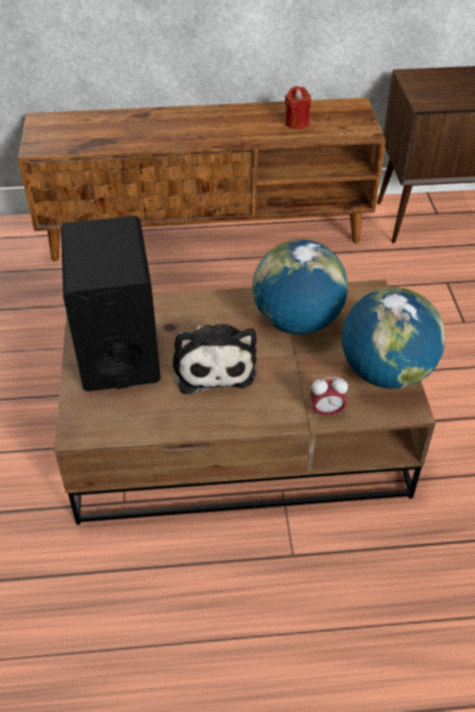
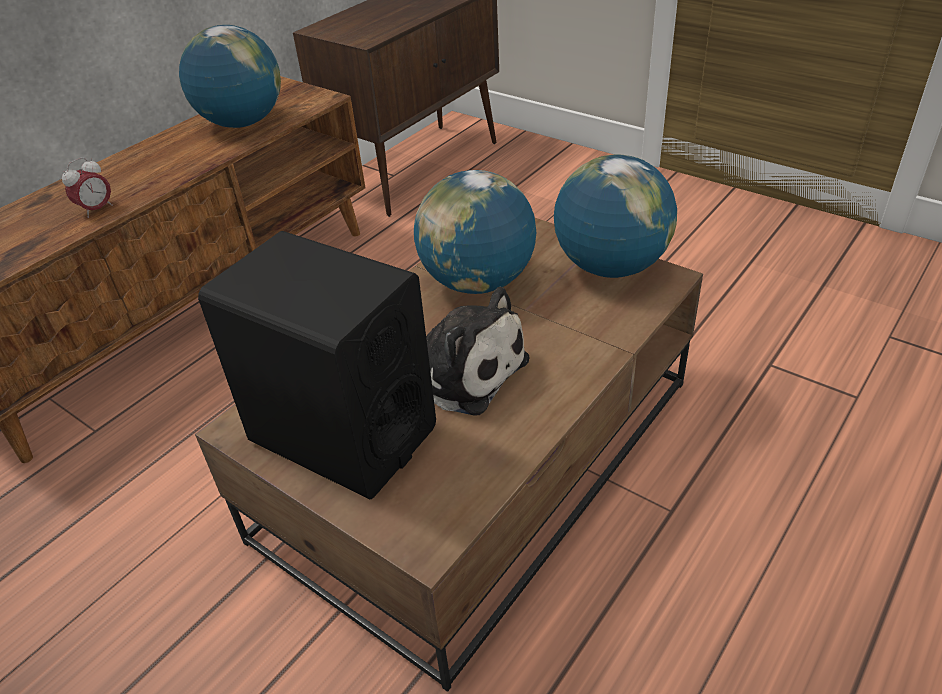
camera: 45 degrees left, 5 degrees down
(297, 123) = (242, 123): red candle -> globe
(326, 412) = (619, 328): alarm clock -> alarm clock (97, 210)

